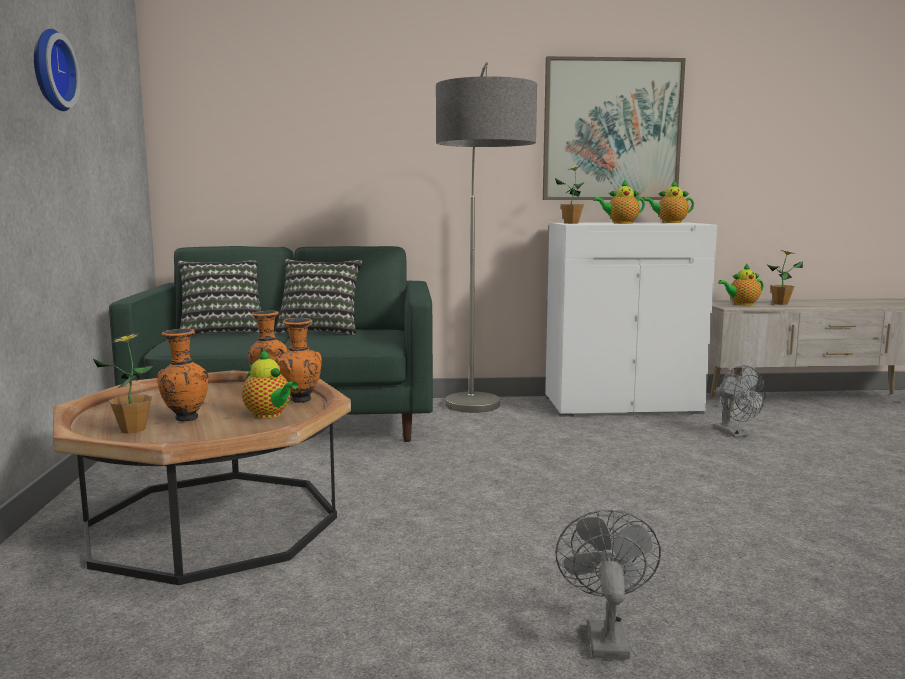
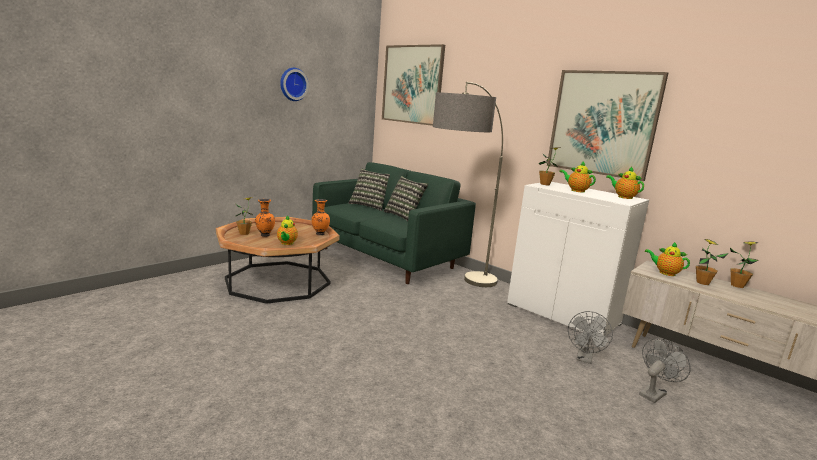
camera: 45 degrees right, 5 degrees up
(245, 87) = (412, 84): none -> picture
(300, 401) = (311, 242): orange vase -> none
(605, 635) = (275, 379): grey fan -> grey fan (654, 393)
(796, 300) = (737, 285): none -> potted plant

